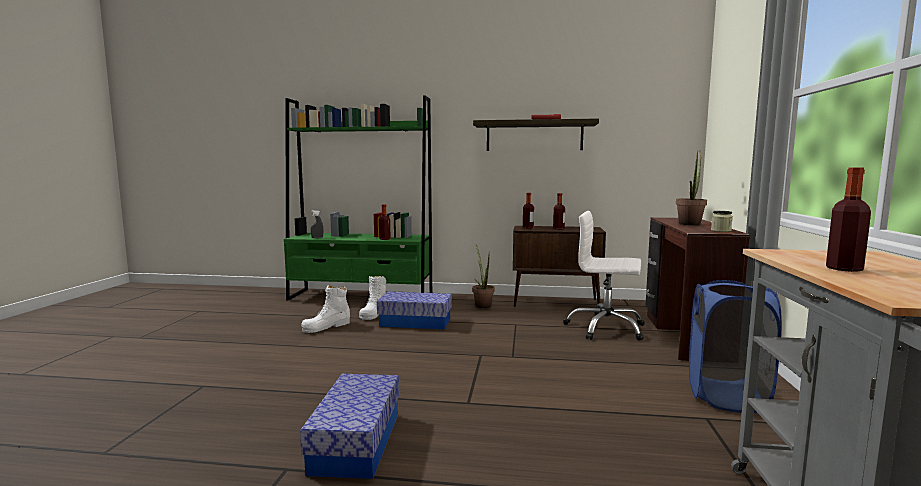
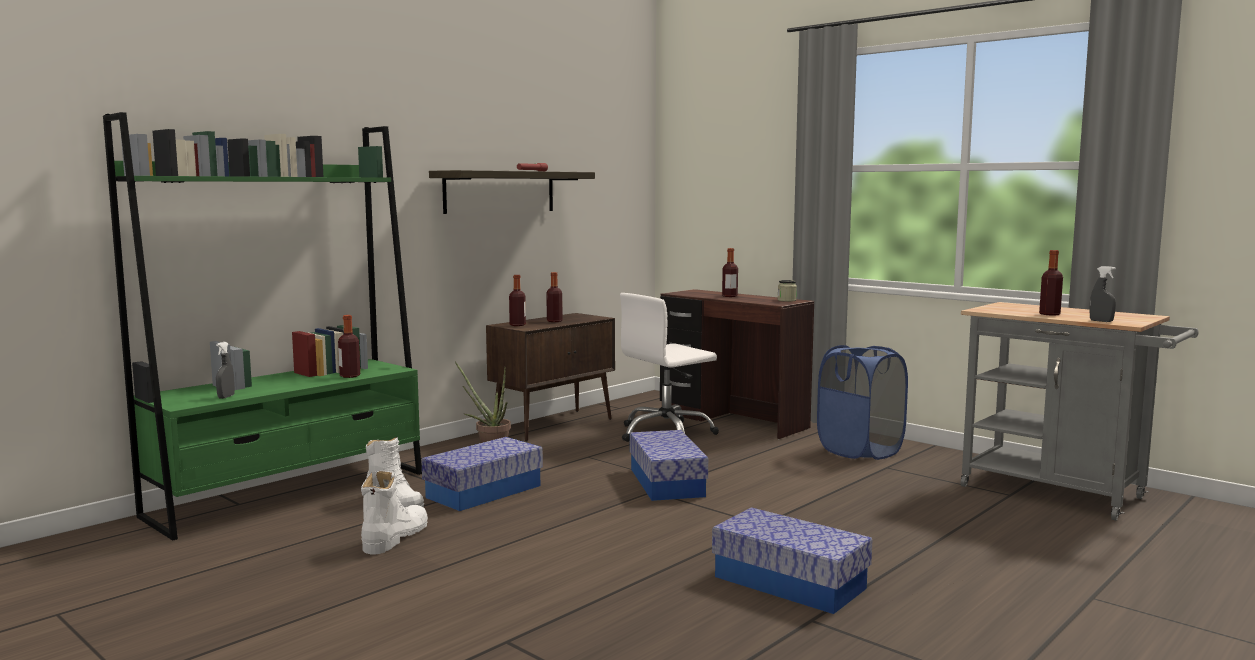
camera: 55 degrees left, 0 degrees up
(326, 326) = (395, 537): white boot -> white boot turned 150 degrees counterclockwise
(505, 354) = (667, 482): none -> storage box
(690, 223) = (729, 296): potted plant -> bottle
(870, 288) = (1101, 321): none -> grey spray bottle

